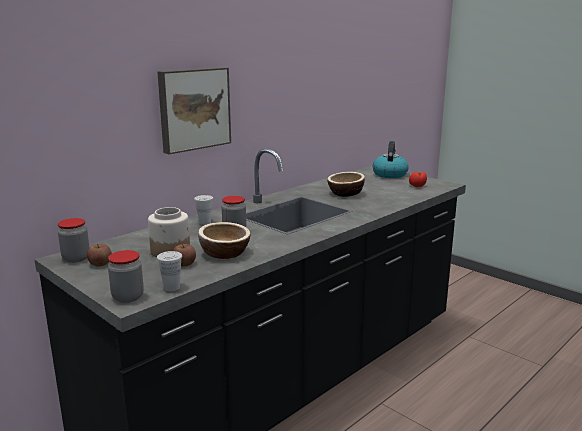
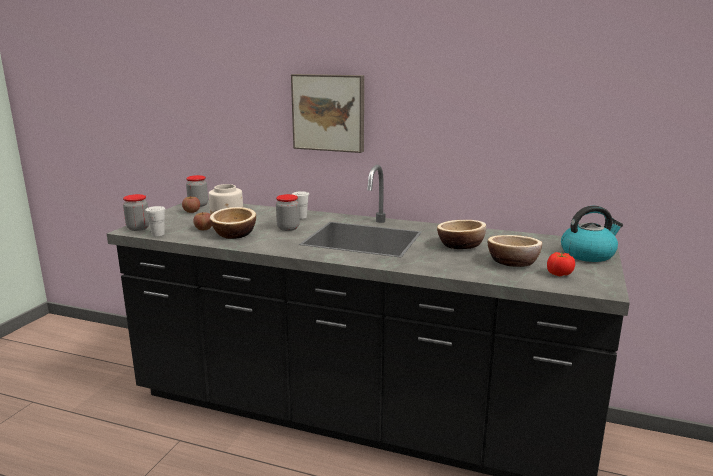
camera: 65 degrees right, 0 degrees up
(390, 190) = (512, 263): none -> bowl

